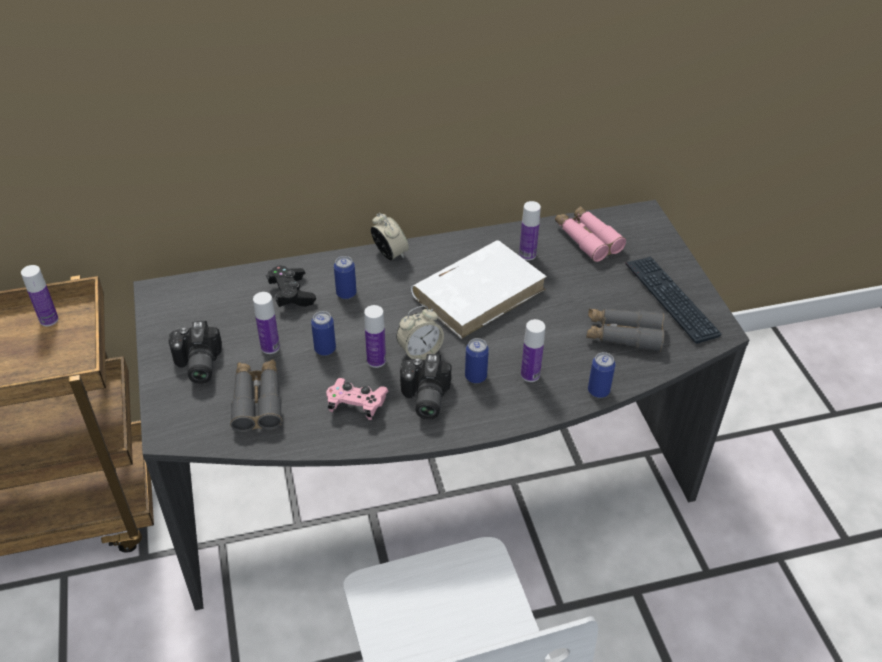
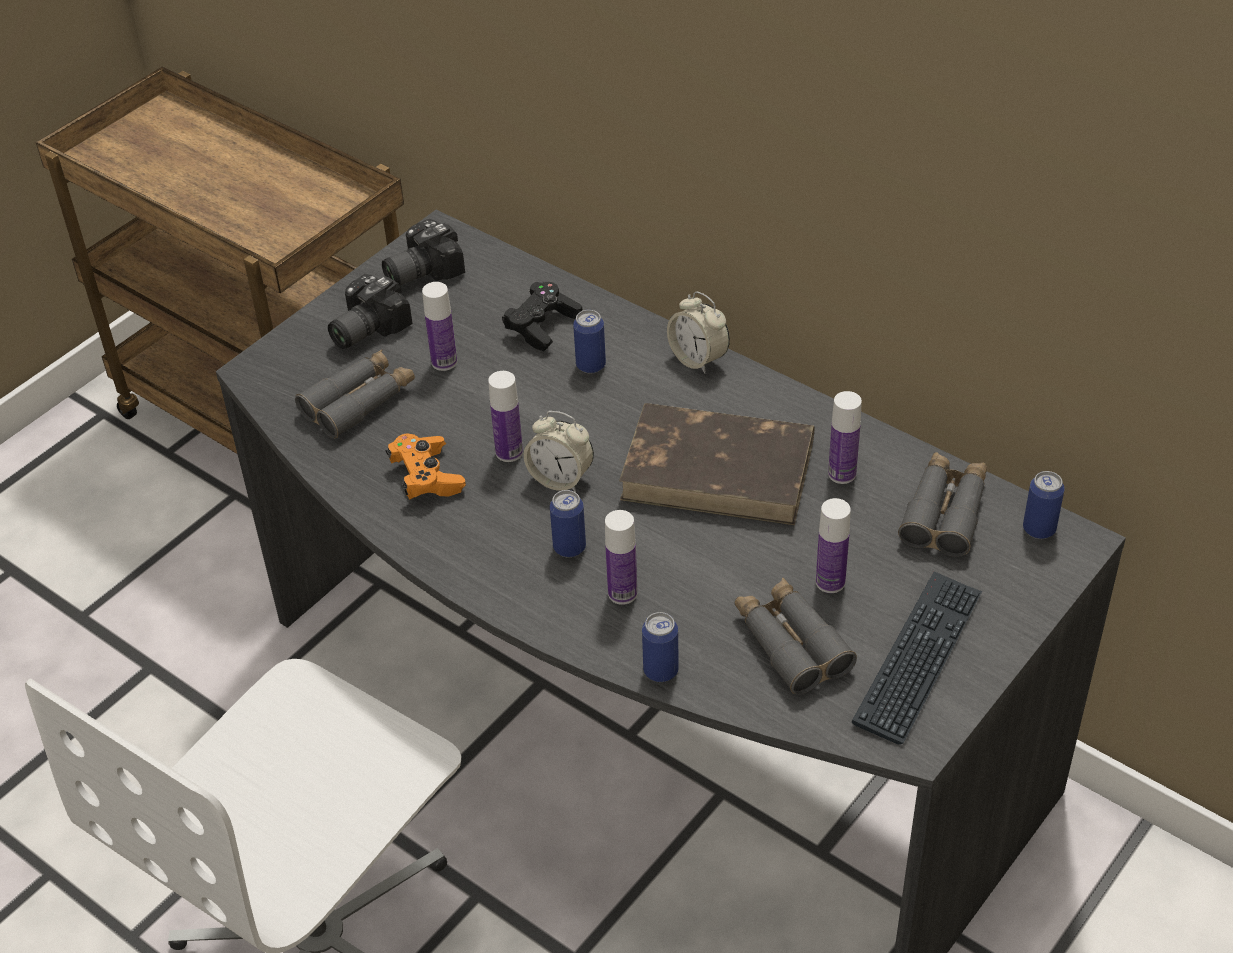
camera: 55 degrees right, 0 degrees up
(49, 320) = (326, 196): bottle -> bottle (830, 582)
(325, 349) = (484, 403): can -> can (1039, 529)
(356, 405) = (426, 477): pink game controller -> orange game controller
(390, 254) = (698, 359): alarm clock -> alarm clock turned 120 degrees clockwise
(423, 398) = (489, 524): camera -> camera (419, 271)
(479, 292) = (720, 470): white book -> brown book
(587, 239) = (945, 512): pink binoculars -> grey binoculars

